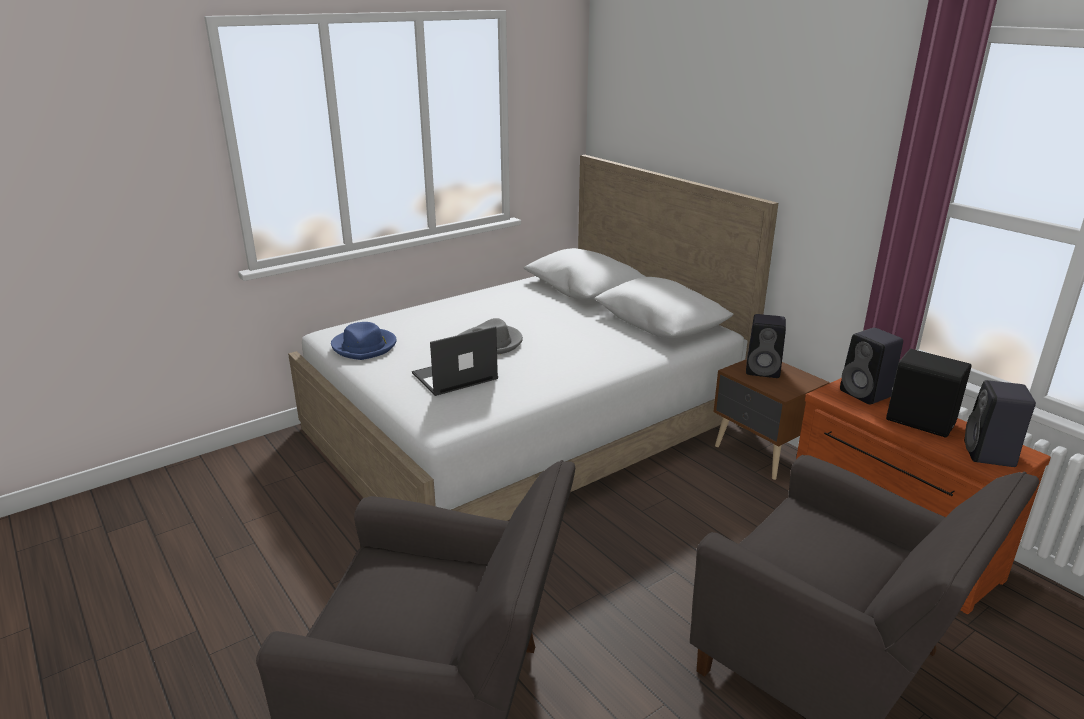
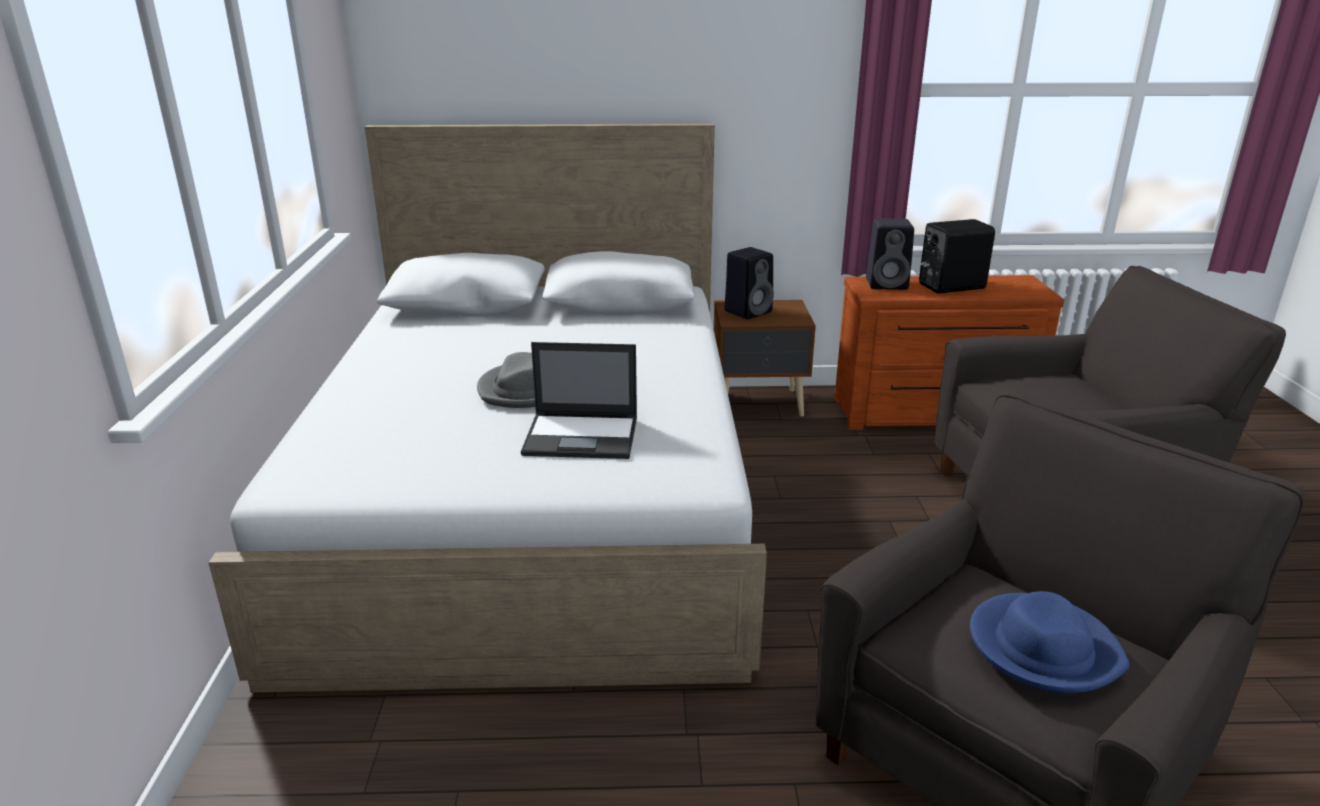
camera: 55 degrees left, 0 degrees up
(365, 346) = (385, 470): blue hat -> blue hat (1042, 648)
(454, 376) = (583, 436): laptop -> laptop turned 90 degrees counterclockwise
(990, 455) = (1019, 287): black speaker -> none

